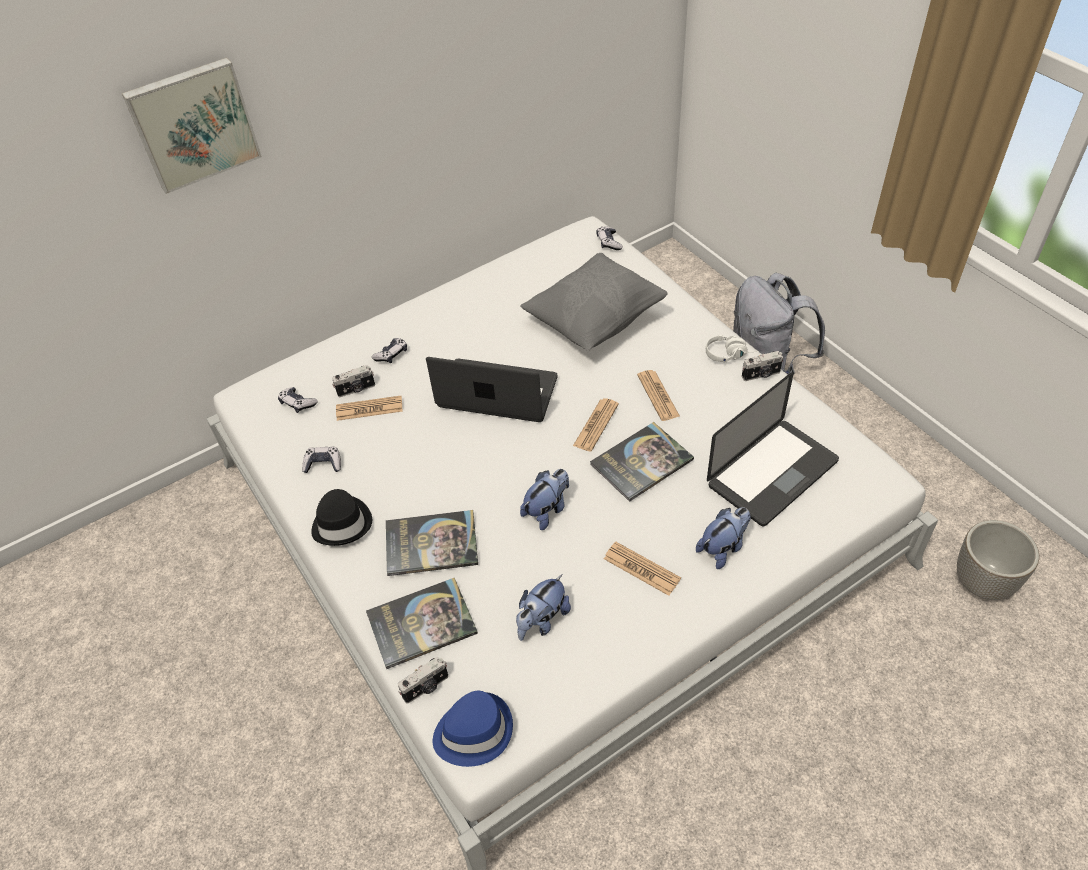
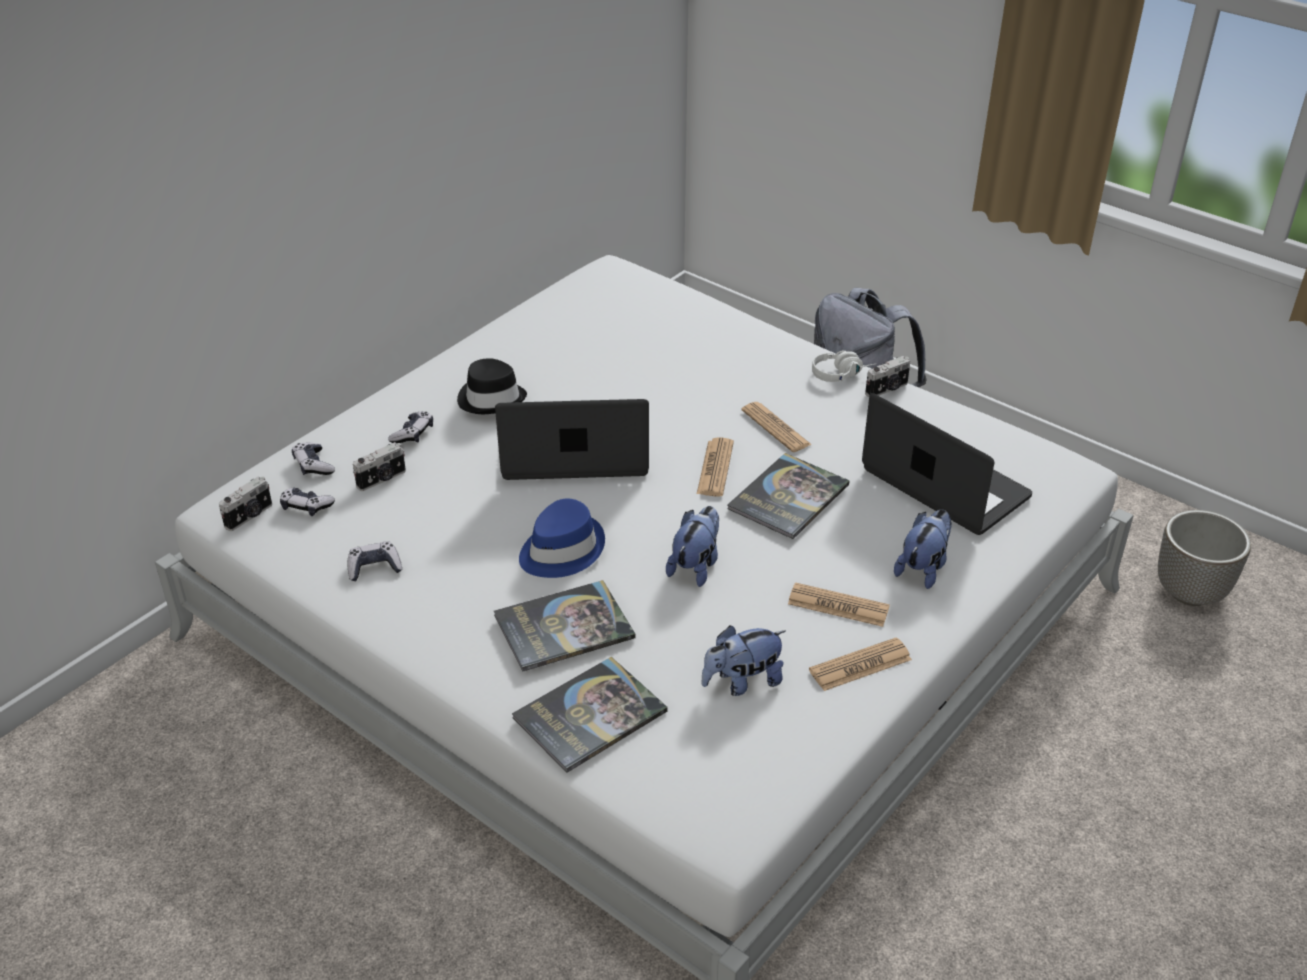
camera: 20 degrees left, 10 degrees down
(193, 124) = (166, 128): picture -> none
(343, 523) = (433, 627): black hat -> black hat (491, 398)
(369, 409) = (410, 497): newspaper -> newspaper (860, 665)
(426, 687) = (628, 782): camera -> camera (250, 516)
(473, 731) = (710, 814): blue hat -> blue hat (561, 550)
(542, 620) = (742, 682): plush toy -> plush toy turned 45 degrees clockwise
(595, 321) = (664, 361): grey pillow -> none
(608, 242) = (644, 278): game controller -> game controller (313, 465)
(772, 473) = (945, 484): laptop -> laptop turned 75 degrees counterclockwise

